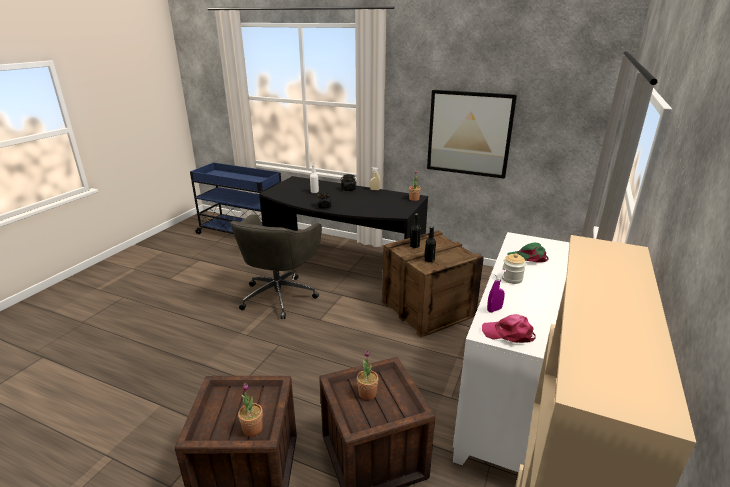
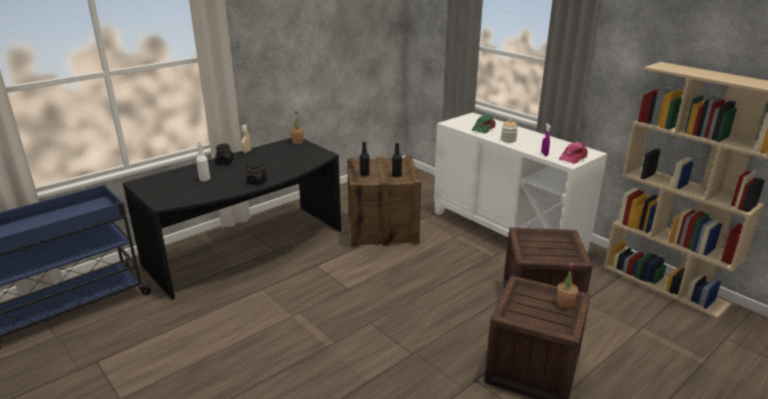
camera: 65 degrees left, 0 degrees up
(280, 295) = (275, 305): grey office chair -> none
(367, 393) = (542, 249): potted plant -> none
(469, 133) = (310, 61): picture -> none

